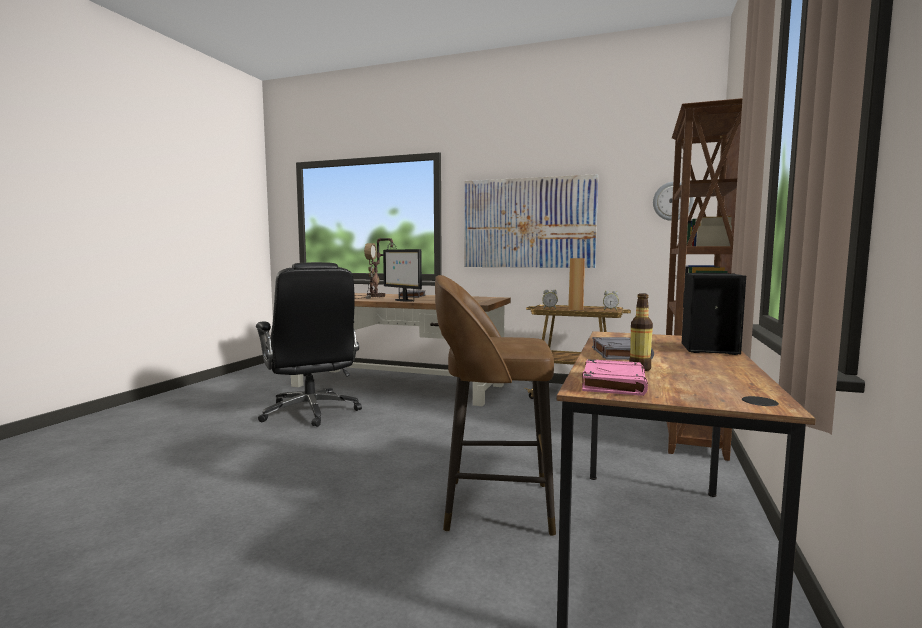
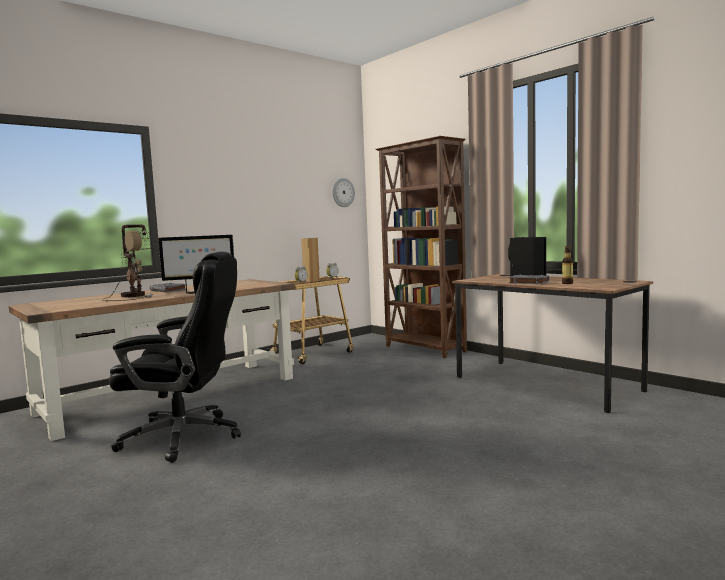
camera: 60 degrees left, 0 degrees up
(493, 506) = (473, 402): brown stool -> none
(528, 223) = (245, 208): picture -> none
(613, 383) = (595, 286): pink book -> none

